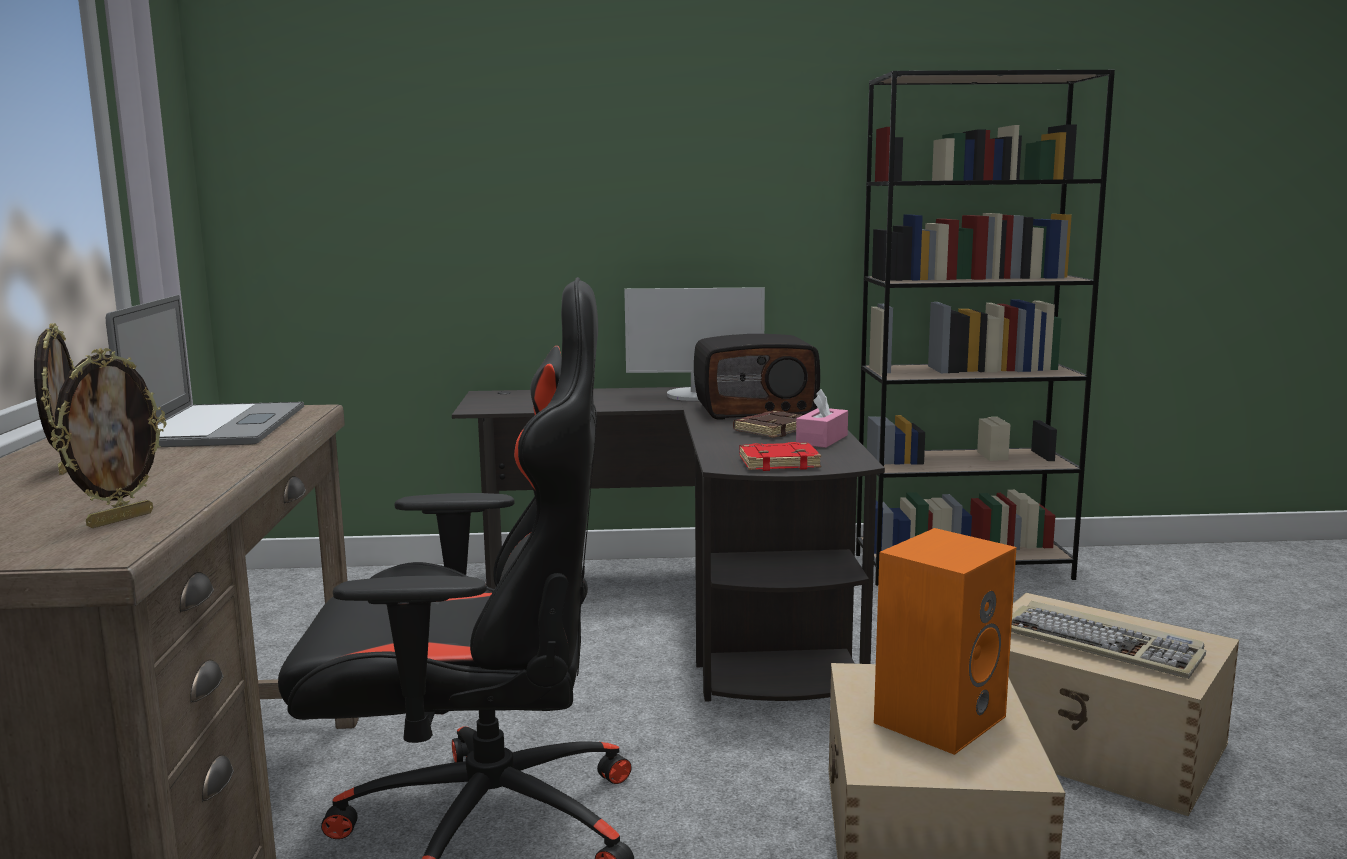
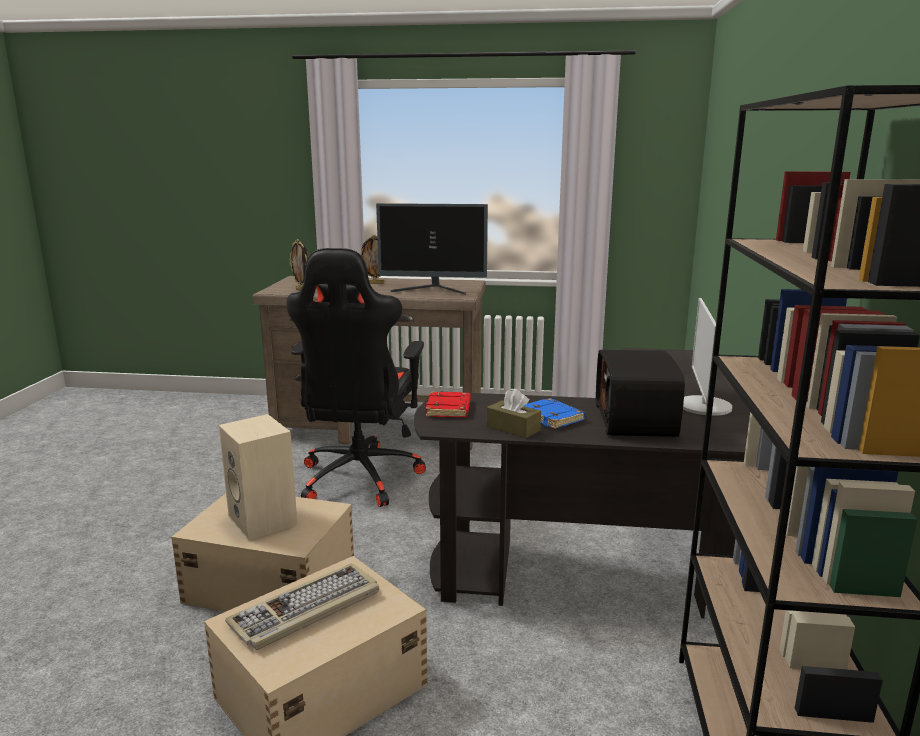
camera: 100 degrees right, 5 degrees up
(219, 426) = (433, 290): laptop -> monitor
(772, 430) = (553, 417): brown book -> blue book
(822, 440) = (513, 428): pink tissue box -> brown tissue box
(939, 718) = (264, 521): orange speaker -> beige speaker

